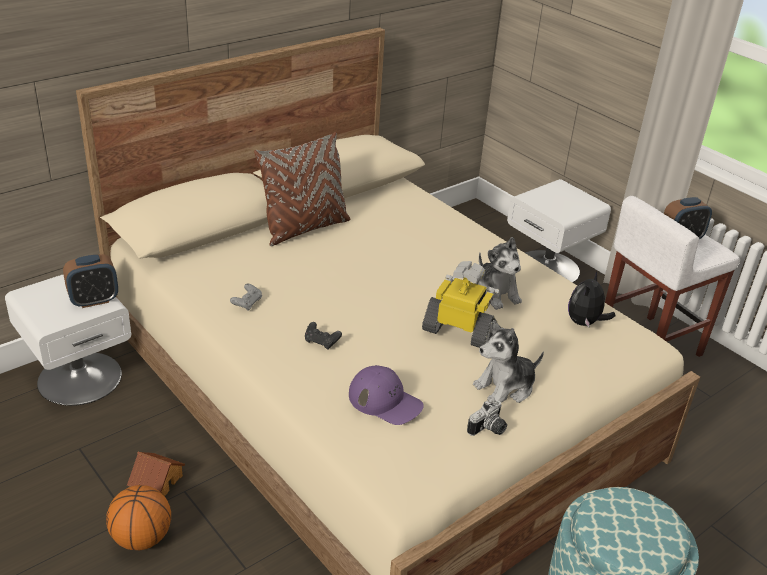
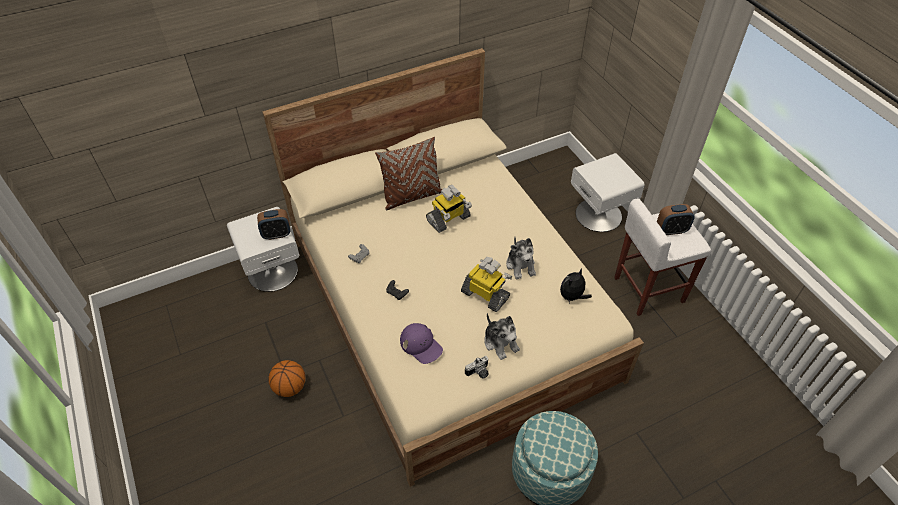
camera: 15 degrees right, 15 degrees up
(157, 482) = (304, 352): toy house -> none
(369, 250) = (448, 219): none -> toy robot
(505, 387) = (500, 342): plush toy -> plush toy turned 105 degrees counterclockwise

